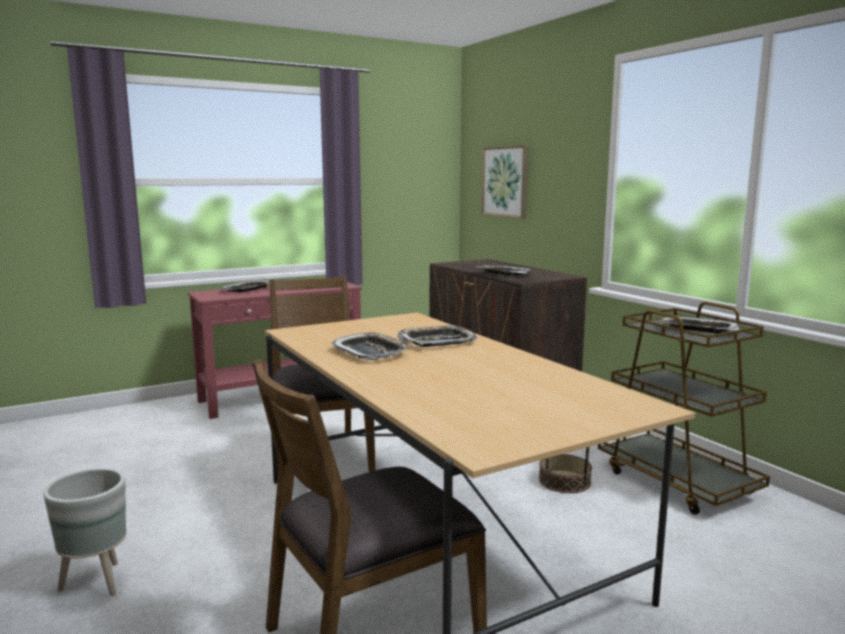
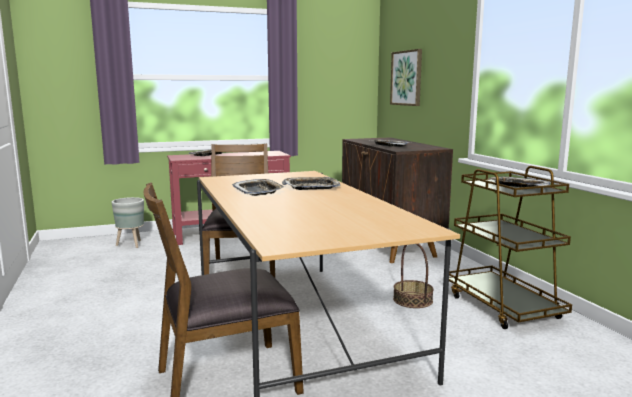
camera: 10 degrees right, 0 degrees up
(96, 582) = (63, 335): grey planter -> grey planter (131, 244)

